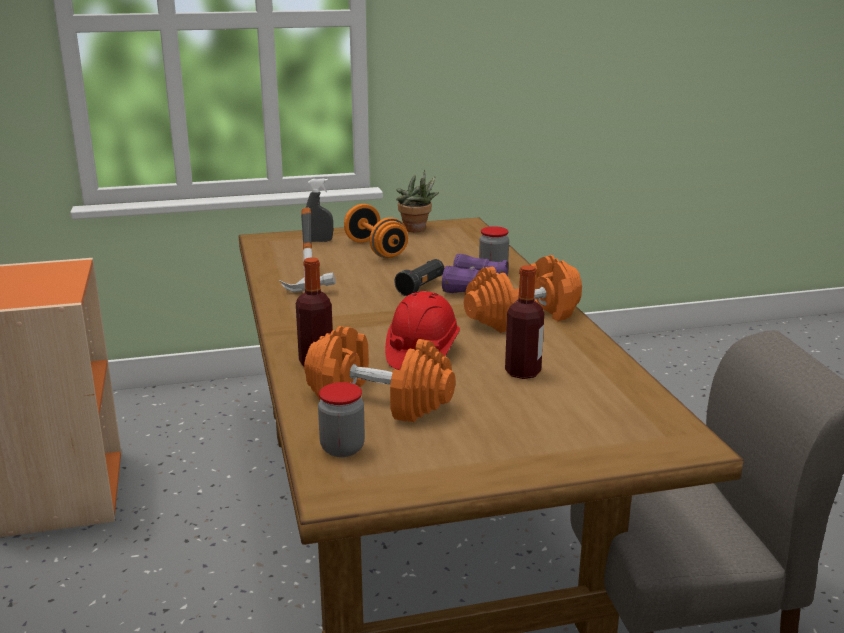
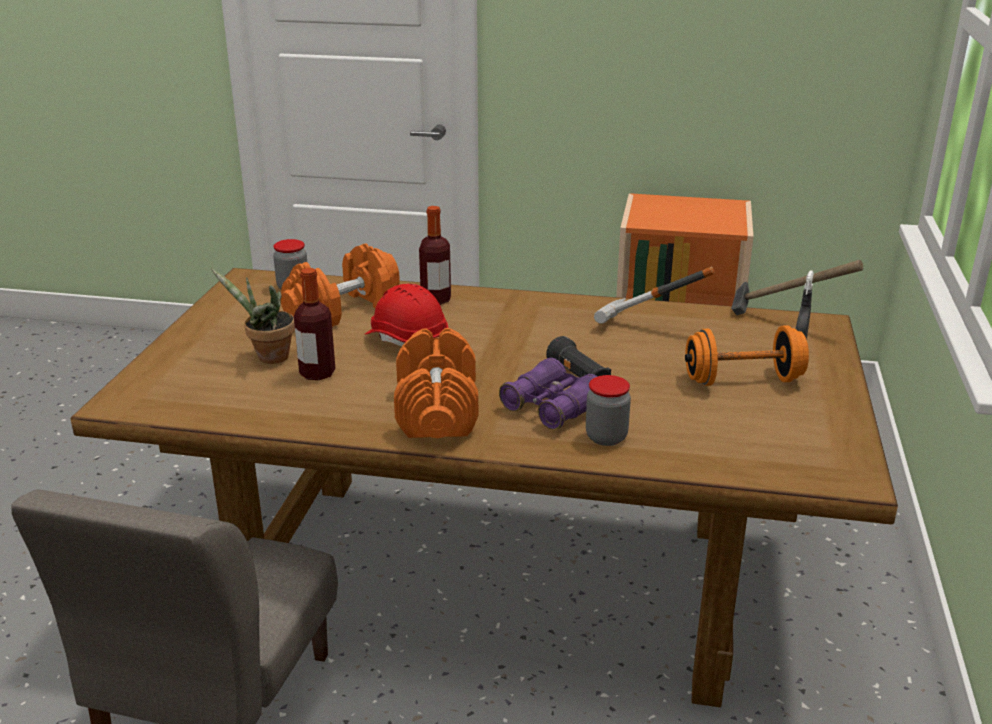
camera: 115 degrees right, 5 degrees up
(264, 247) = (784, 320): none -> hammer
(416, 230) = (827, 427): potted plant -> potted plant (268, 357)

